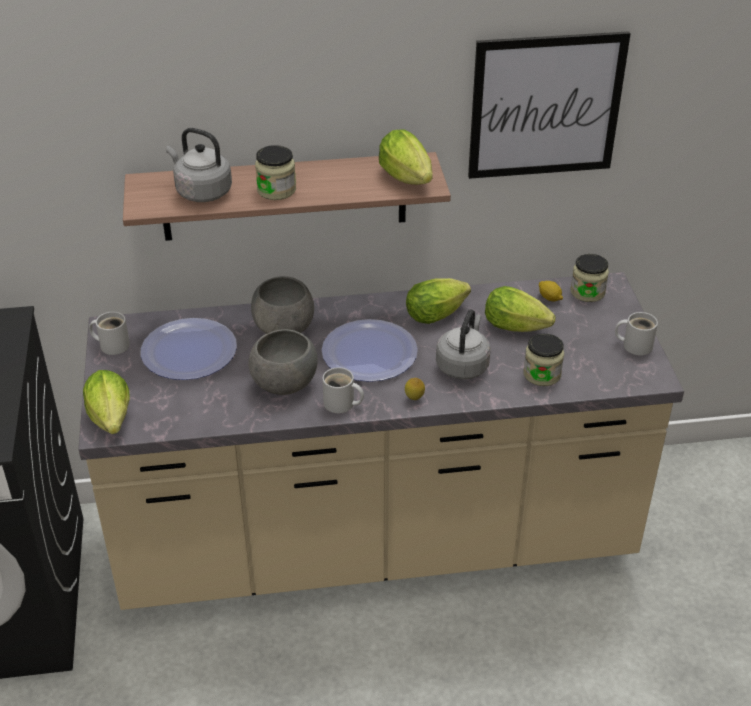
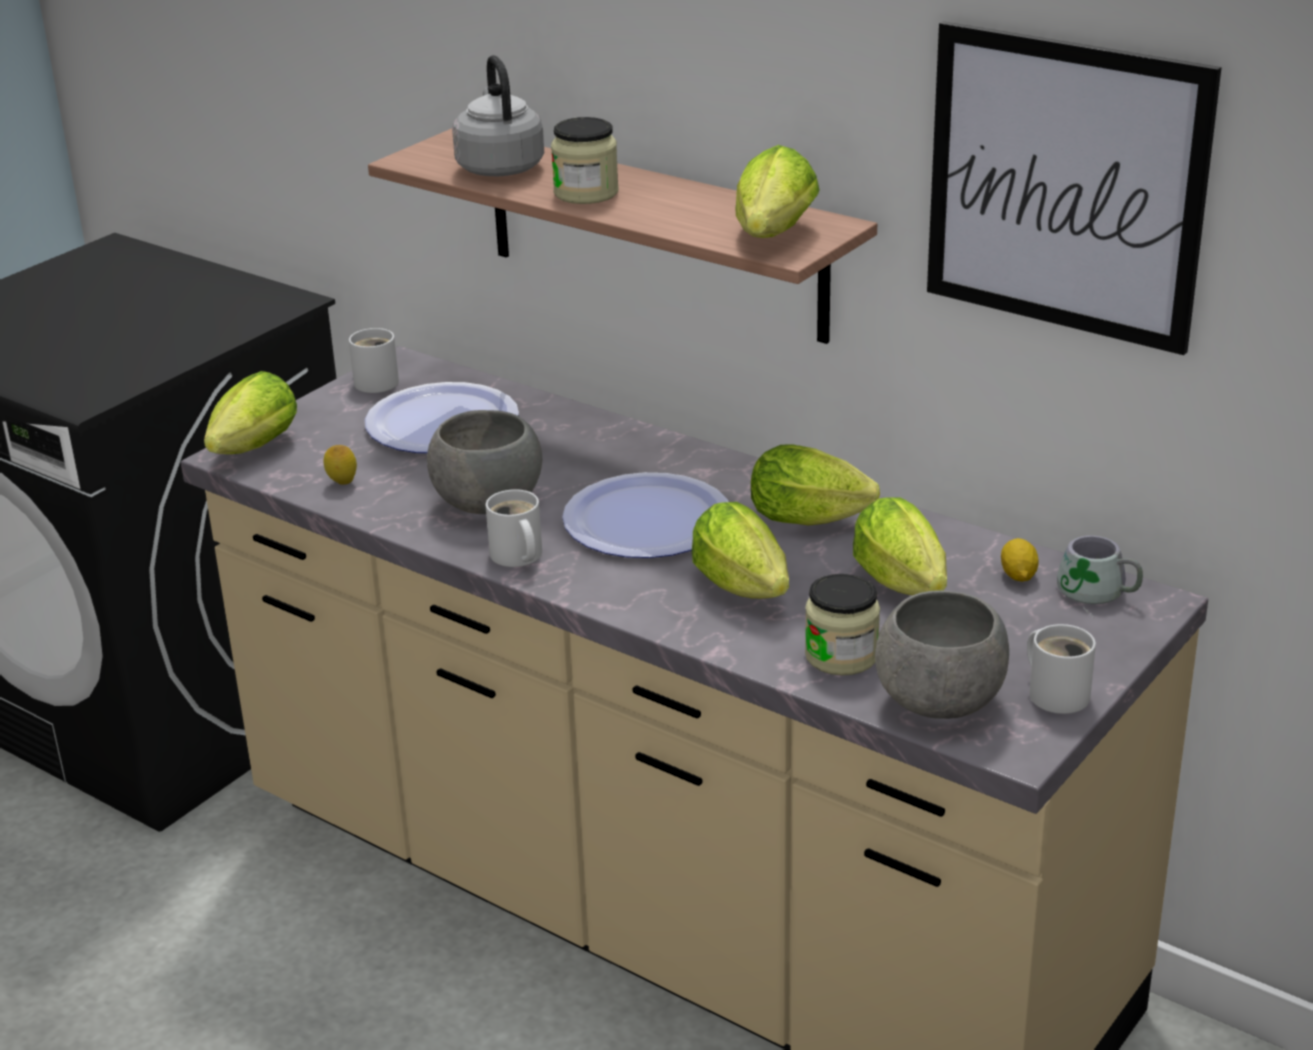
camera: 45 degrees right, 10 degrees down
(284, 328) = (588, 448): grey bowl -> grey bowl (942, 702)
(414, 399) = (614, 596): lemon -> lemon (342, 484)
(463, 365) = (746, 591): grey kettle -> lettuce
(587, 292) = (1095, 594): jar -> grey mug

